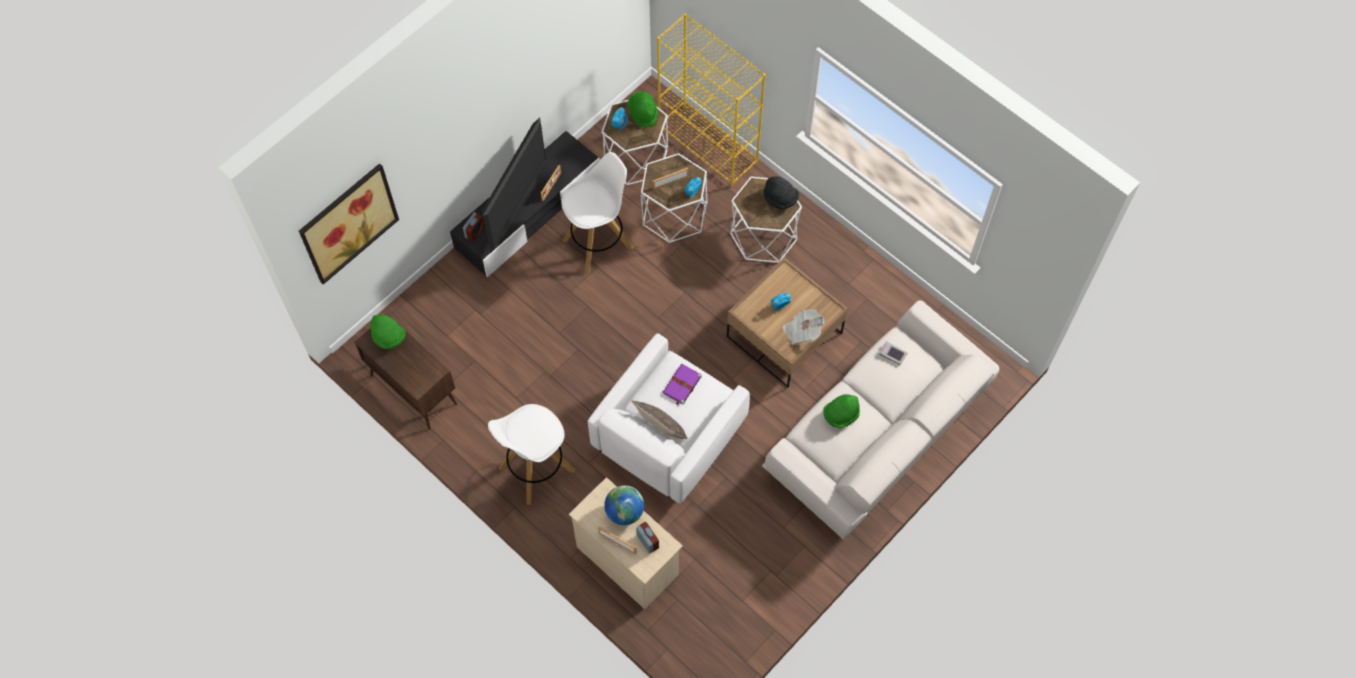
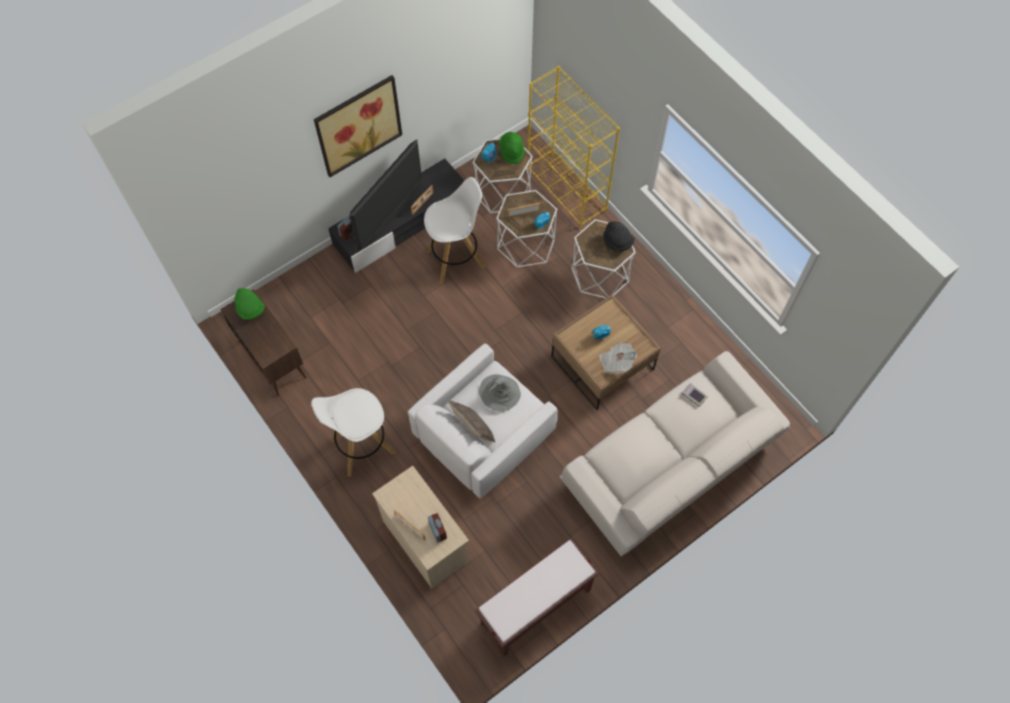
camera: 10 degrees right, 0 degrees up
(348, 223) = (223, 202): picture -> picture (358, 125)
(624, 512) = (422, 500): globe -> none
(681, 385) = (499, 393): purple book -> grey hat
(760, 610) = (535, 608): none -> brown bench
(841, 415) = (637, 443): green hat -> none

